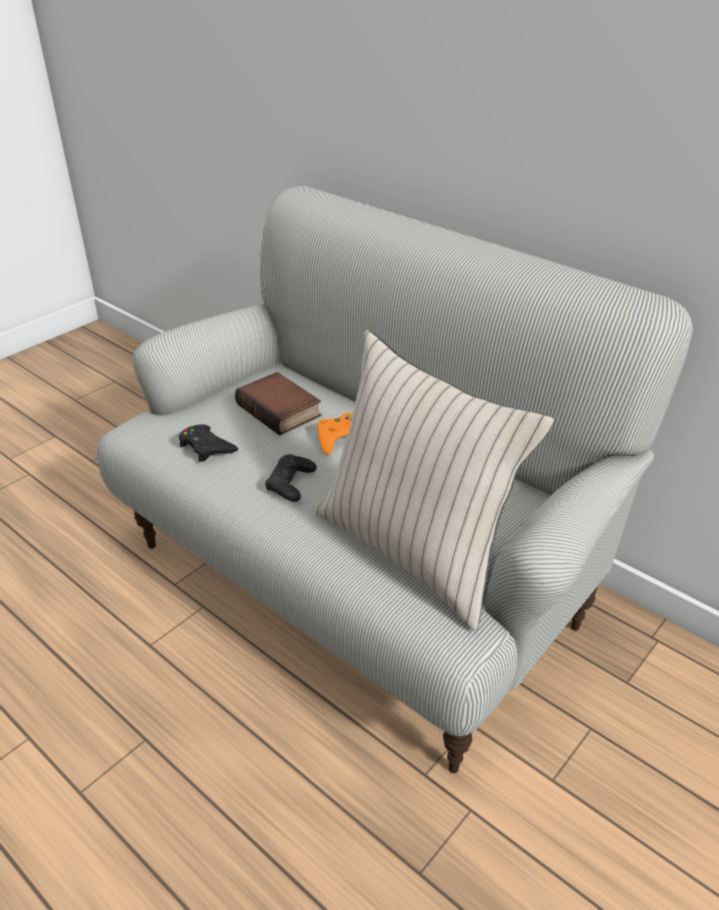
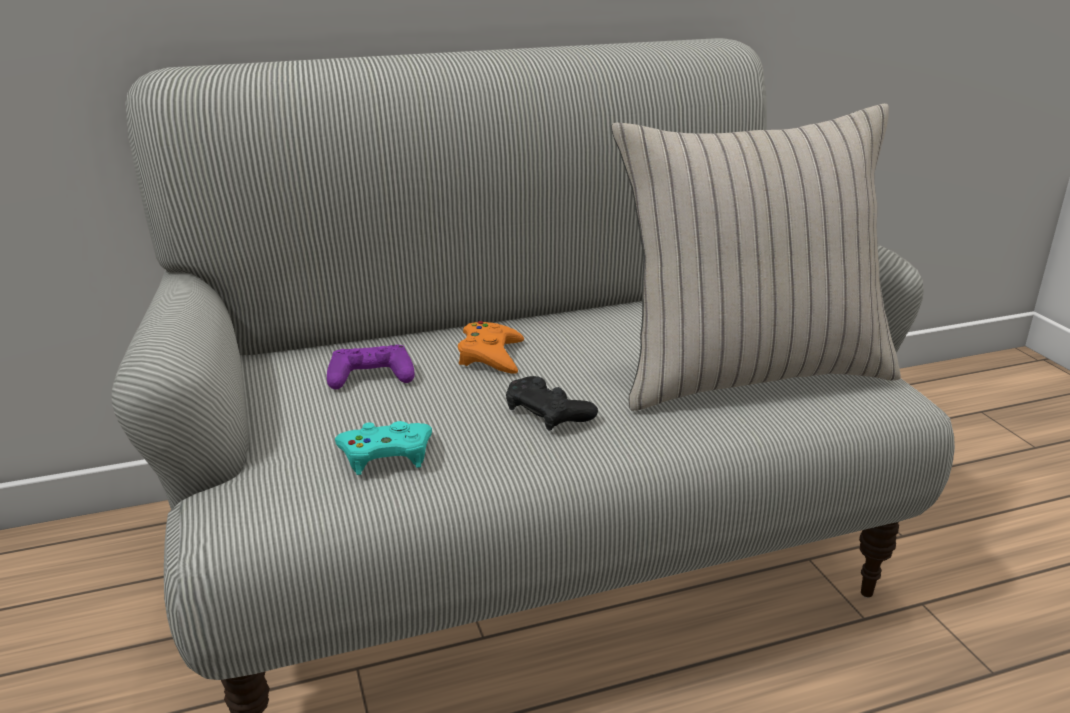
camera: 60 degrees left, 10 degrees down
(206, 447) = (386, 454): black game controller -> turquoise game controller
(281, 410) = (371, 377): book -> purple game controller

